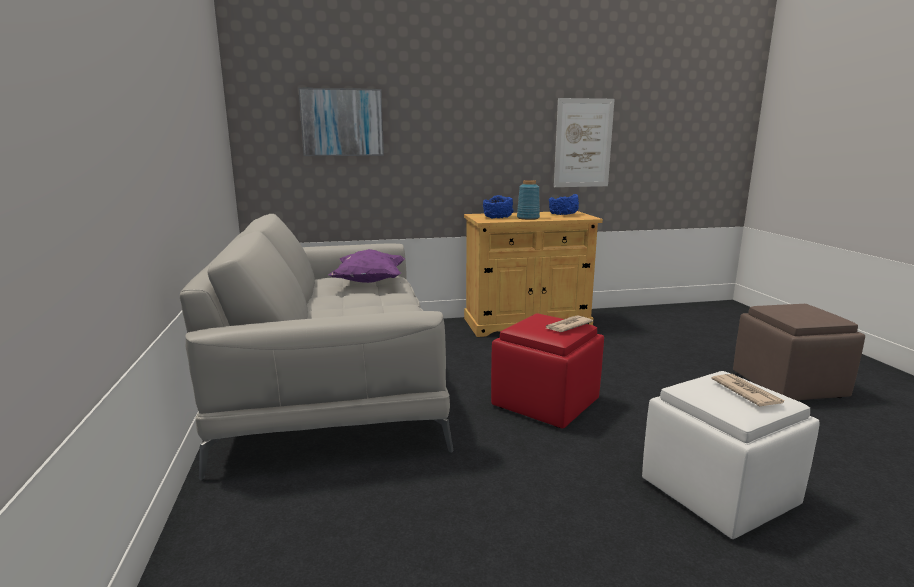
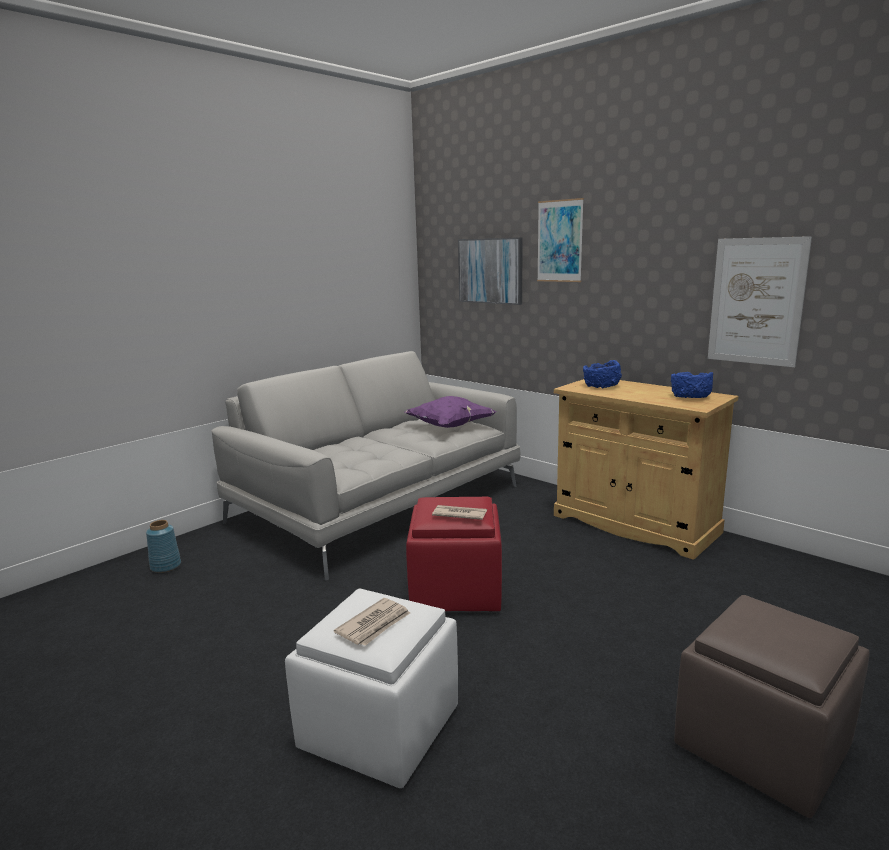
camera: 55 degrees right, 0 degrees up
(423, 94) = (560, 241): none -> picture
(528, 218) = (624, 393): blue vase -> blue vase (165, 566)

